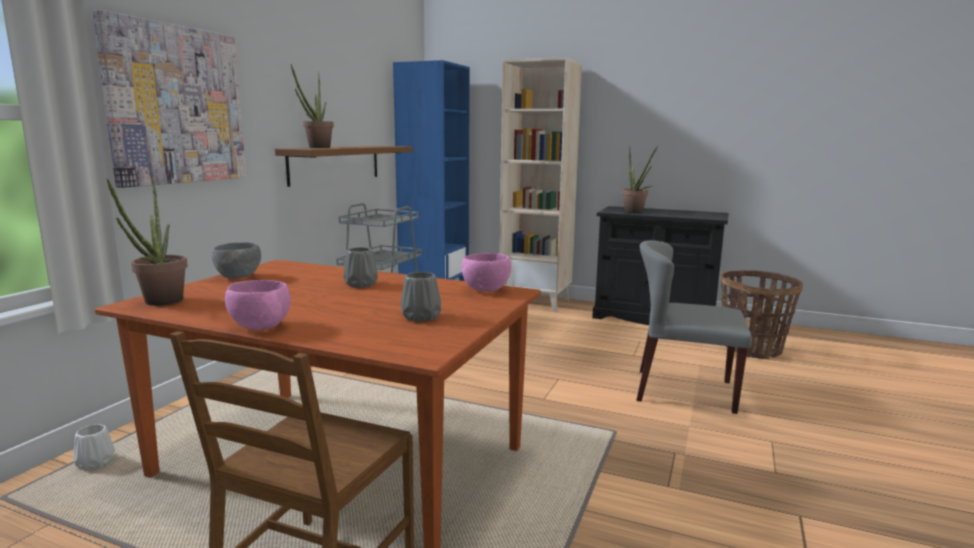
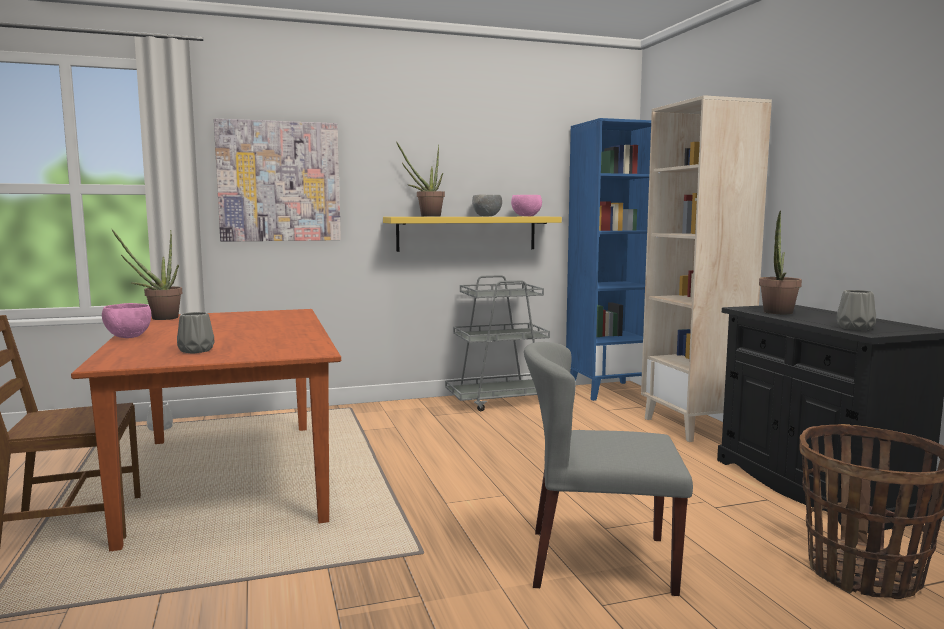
camera: 50 degrees right, 5 degrees down
(239, 277) = (244, 314): grey bowl -> grey bowl (487, 216)
(335, 164) = (467, 233): brown shelf -> yellow shelf
(361, 284) = (268, 329): grey vase -> grey vase (855, 328)
(486, 290) = (307, 347): pink bowl -> pink bowl (526, 216)
(683, 391) = (599, 561): grey chair -> grey chair turned 60 degrees counterclockwise

